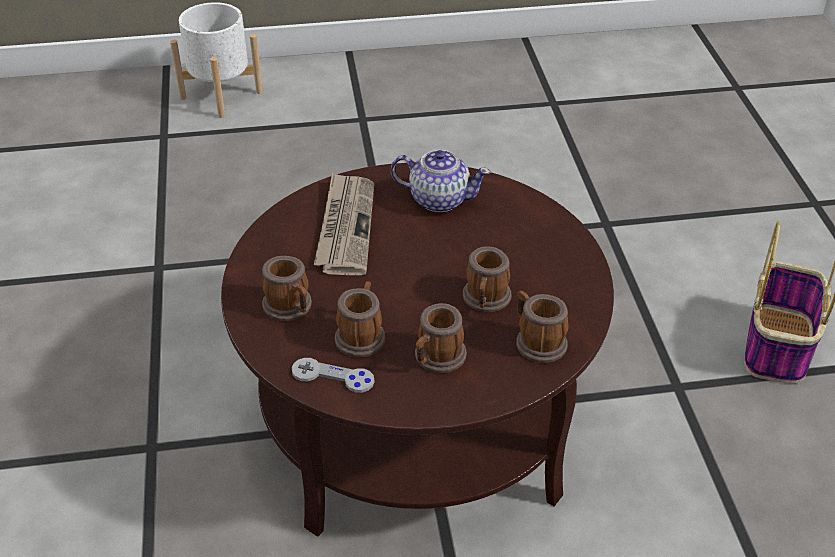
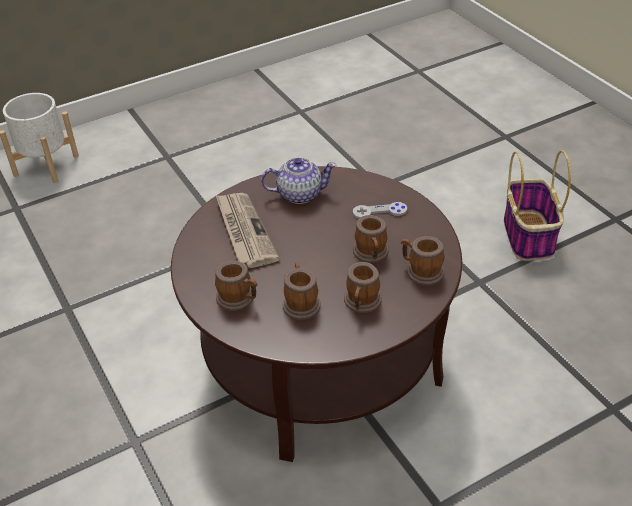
camera: 20 degrees left, 0 degrees up
(332, 377) = (297, 337): grey game controller -> grey game controller (379, 211)

